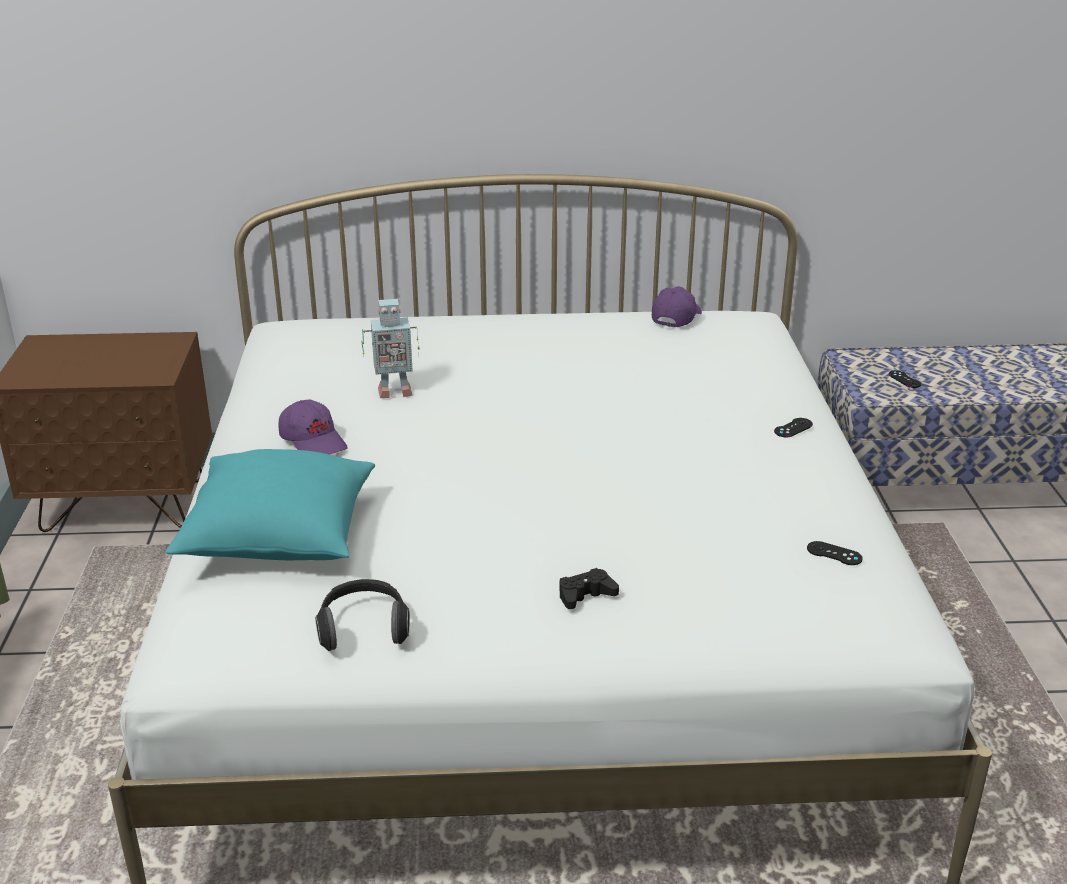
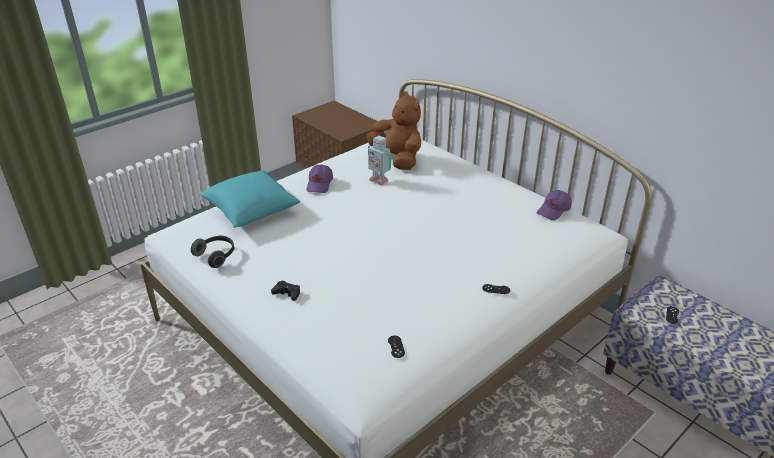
camera: 50 degrees right, 5 degrees up
(358, 353) = (397, 159): none -> brown plush toy
(675, 317) = (554, 211): purple cap -> purple cap turned 150 degrees clockwise

